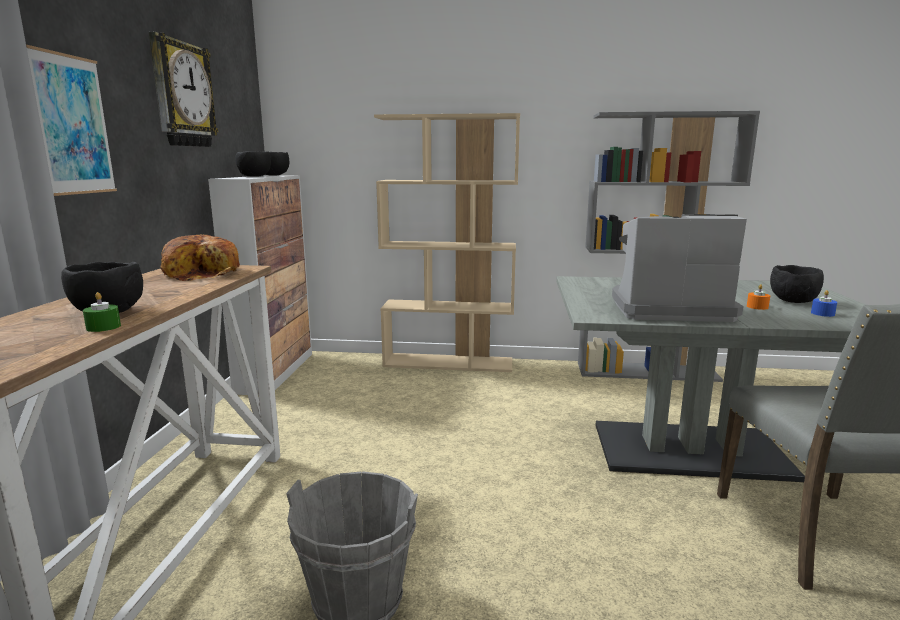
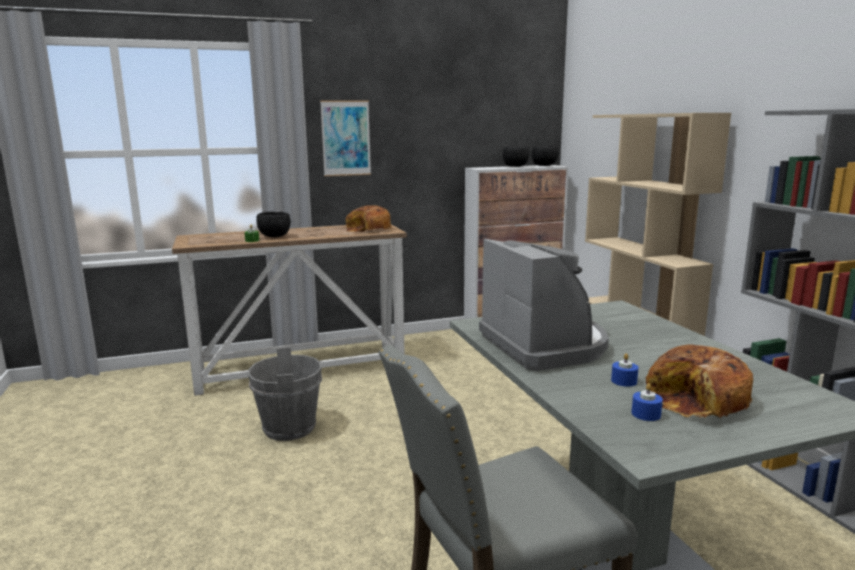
camera: 65 degrees right, 0 degrees up
(182, 95) = (448, 109): wall clock -> none
(757, 307) = (624, 381): orange candle -> blue candle
(792, 301) = (698, 400): black bowl -> bread

